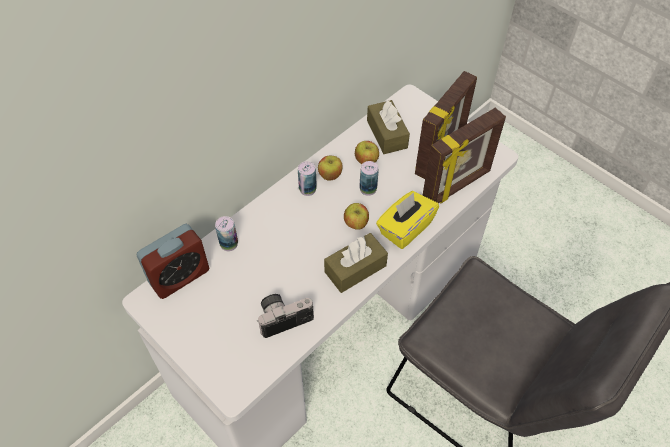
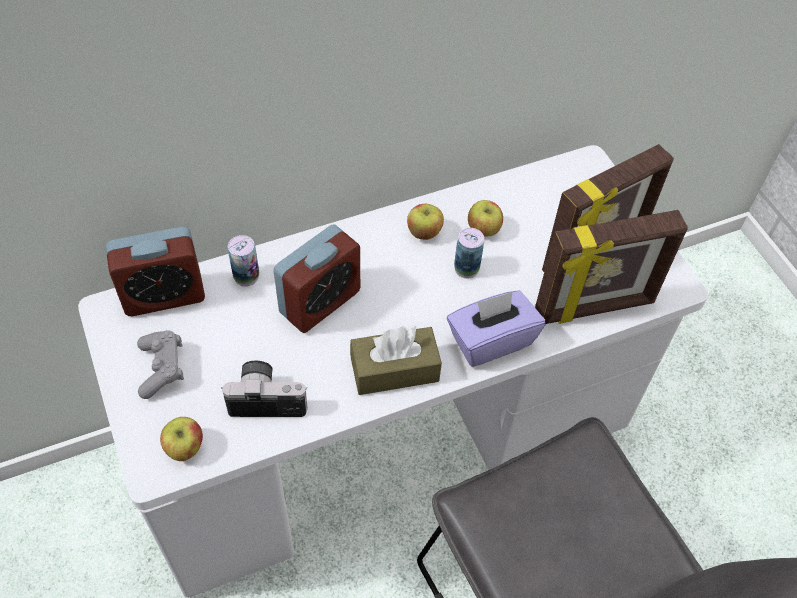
camera: 20 degrees right, 0 degrees up
(204, 324) = (162, 368): none -> grey game controller
(286, 243) = (320, 302): none -> alarm clock
(307, 189) = (384, 241): can -> none
(356, 223) = (426, 309): apple -> apple (185, 447)
(387, 134) = (530, 203): brown tissue box -> none
(405, 228) = (491, 340): yellow tissue box -> purple tissue box

